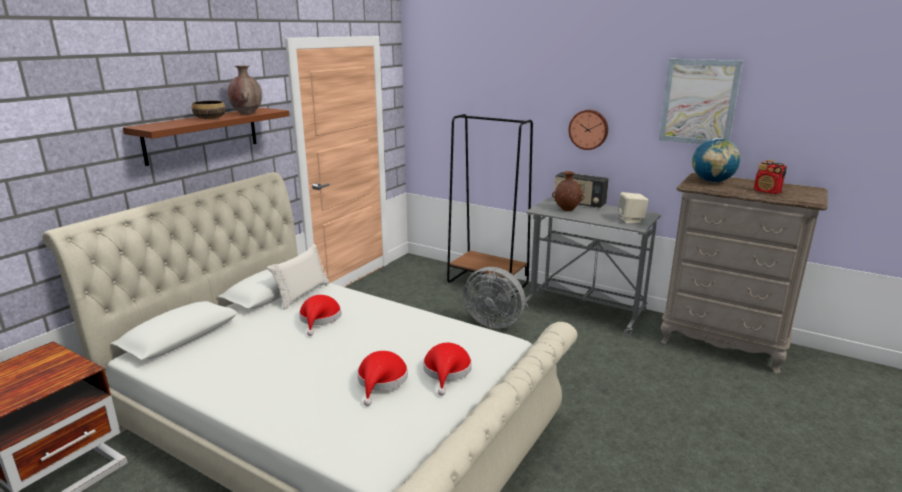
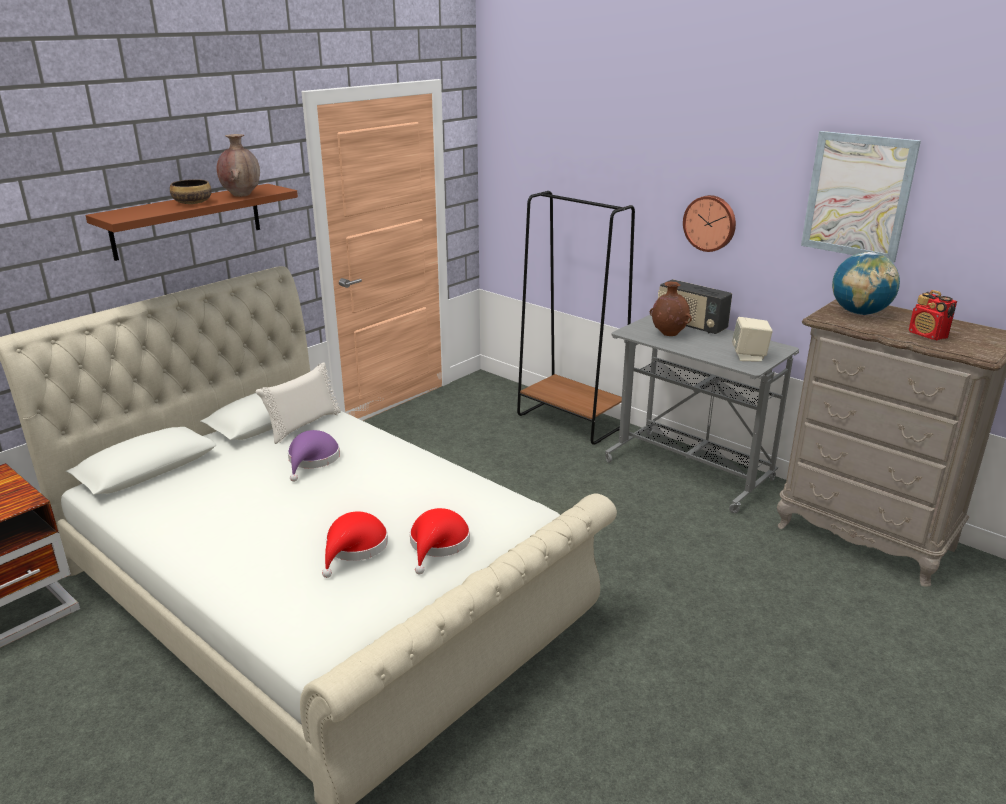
camera: 10 degrees right, 5 degrees up
(319, 319) = (312, 460): red hat -> purple hat
(493, 322) = (559, 477): grey fan -> none

